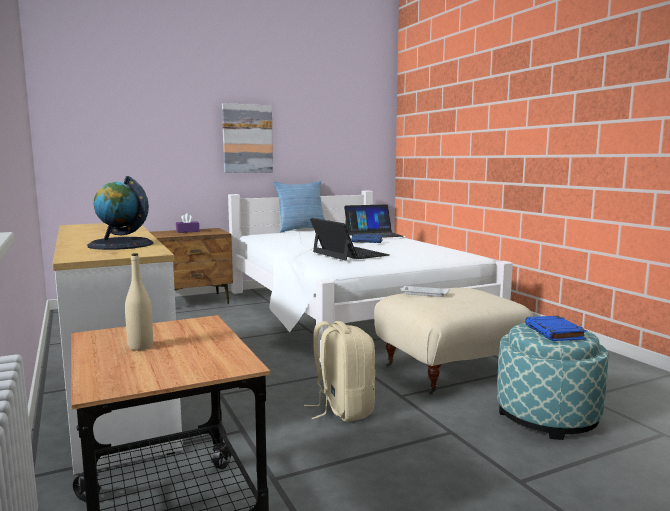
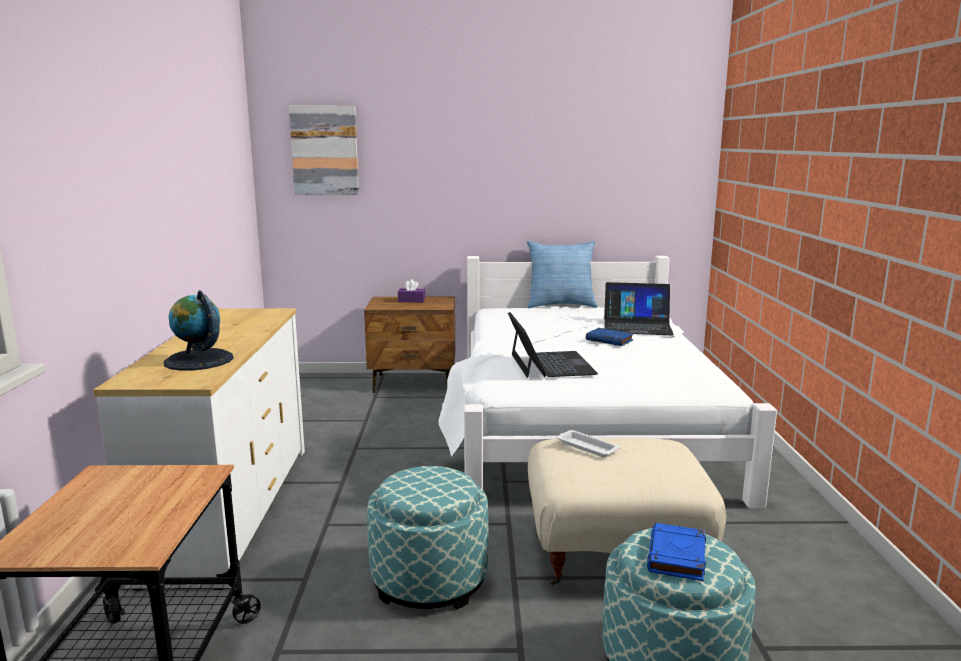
camera: 25 degrees right, 5 degrees up
(140, 346) = (109, 500): beige bottle -> none
(247, 139) = (496, 186): picture -> picture (325, 150)
(342, 409) = (429, 579): beige backpack -> ottoman

